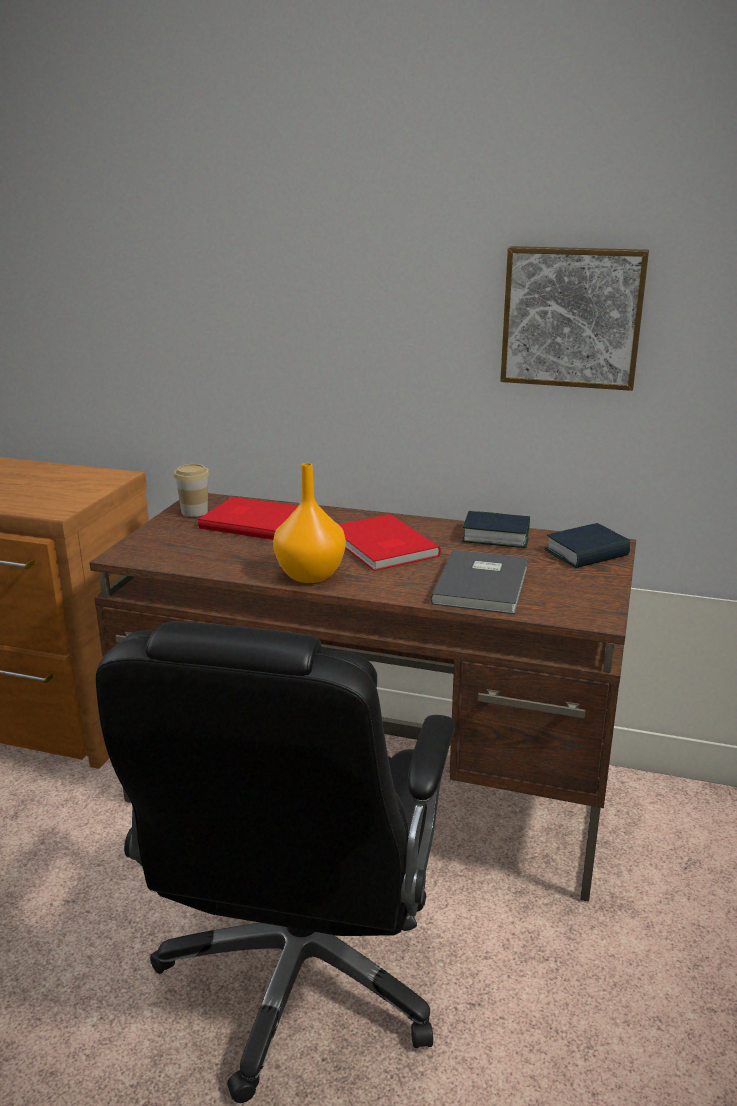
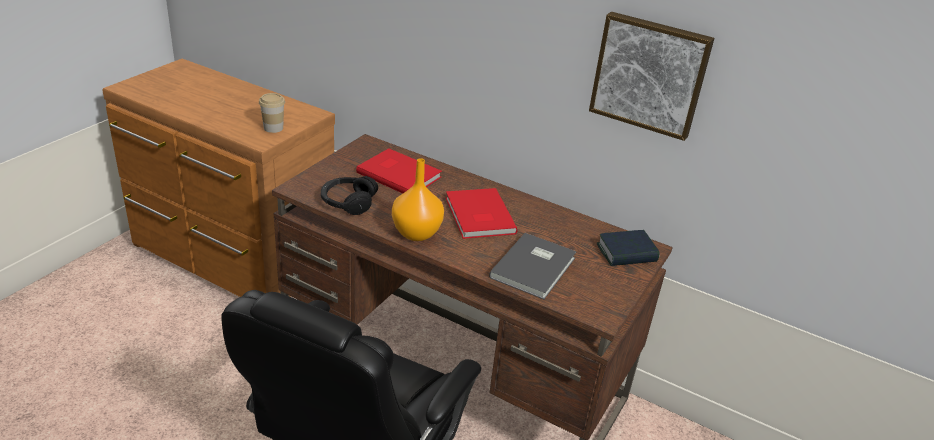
camera: 10 degrees right, 10 degrees up
(194, 512) = (359, 155): cup -> cup (273, 128)
(202, 558) = (348, 202): none -> black headphones
(495, 536) = (566, 223): book -> none

